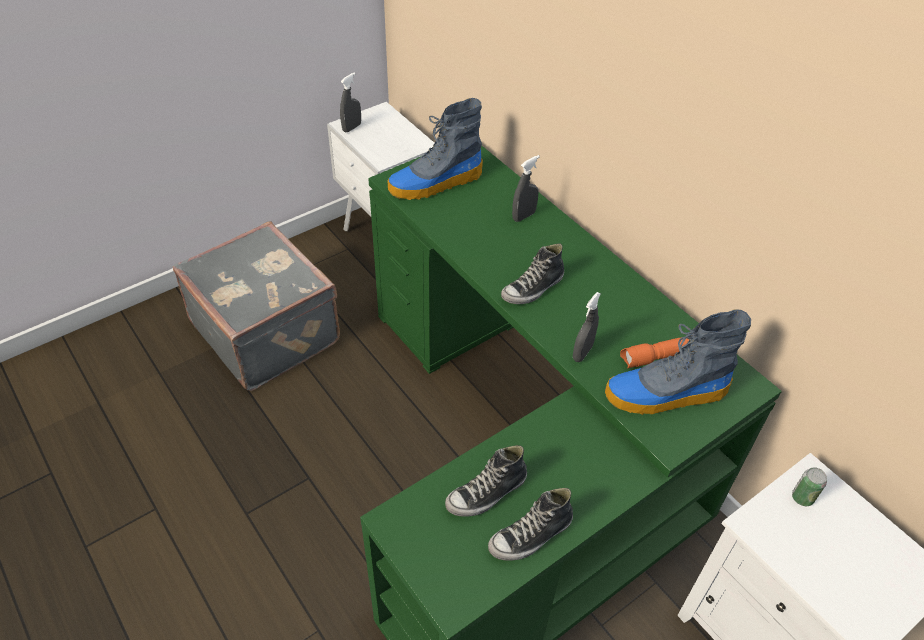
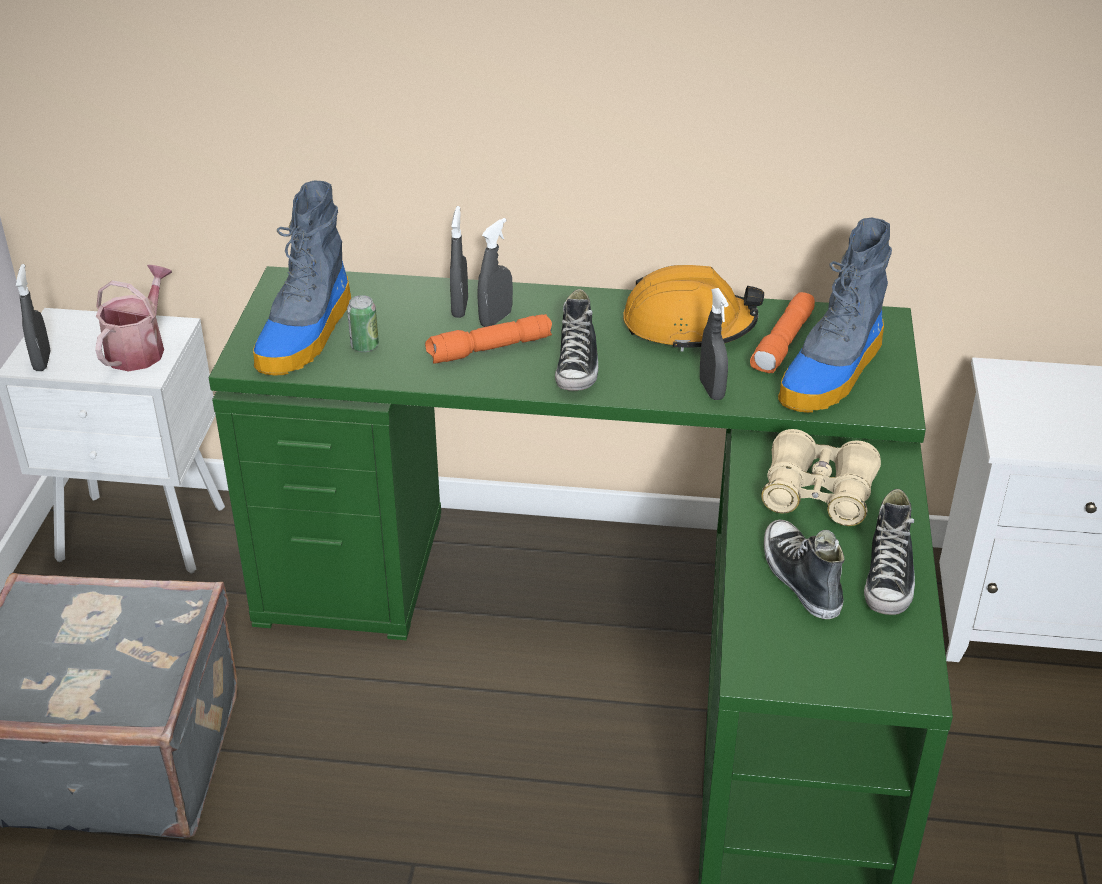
camera: 45 degrees left, 10 degrees down
(394, 146) = (139, 349): none -> watering can
(487, 493) = (800, 578): shoe -> shoe turned 150 degrees clockwise
(504, 249) = (489, 350): none -> orange flashlight
(532, 234) = (496, 319): none -> grey spray bottle
(567, 457) = (817, 494): none -> beige binoculars
(626, 307) = (688, 326): none -> orange hard hat
(802, 497) = (1015, 394): can -> can (364, 346)

